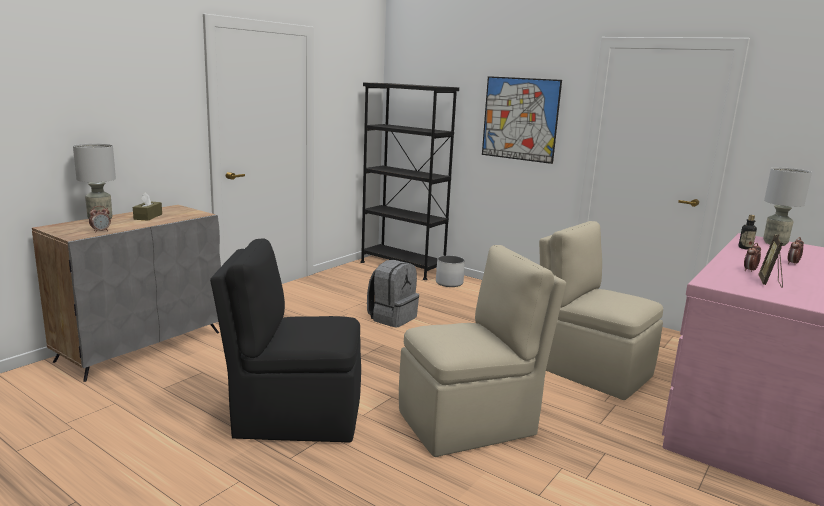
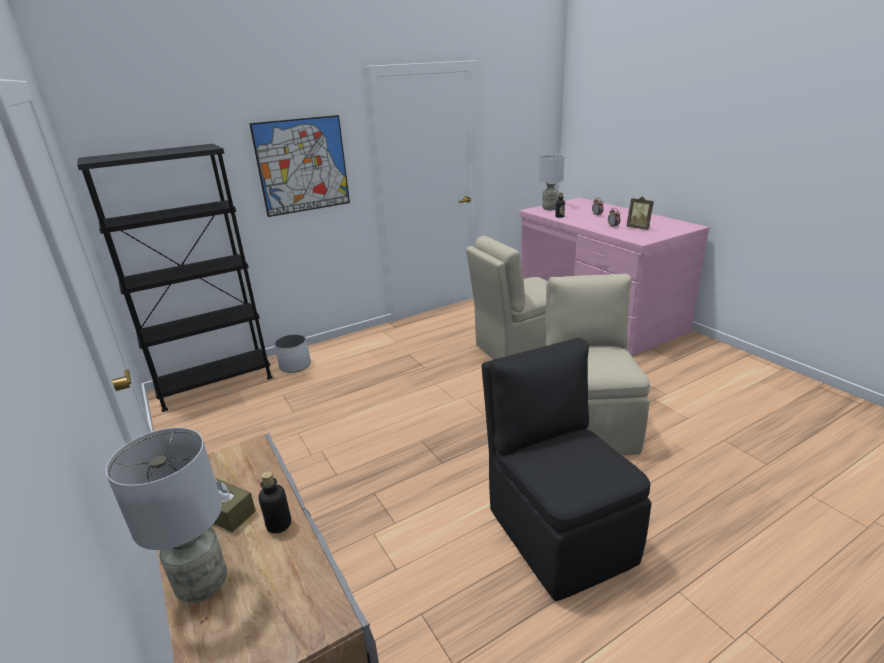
camera: 65 degrees left, 10 degrees up
(101, 231) = (304, 576): alarm clock -> none
(137, 224) = (279, 524): none -> bottle
(295, 416) = (558, 531): black chair -> black chair turned 135 degrees clockwise
(392, 318) = (357, 421): grey backpack -> none

